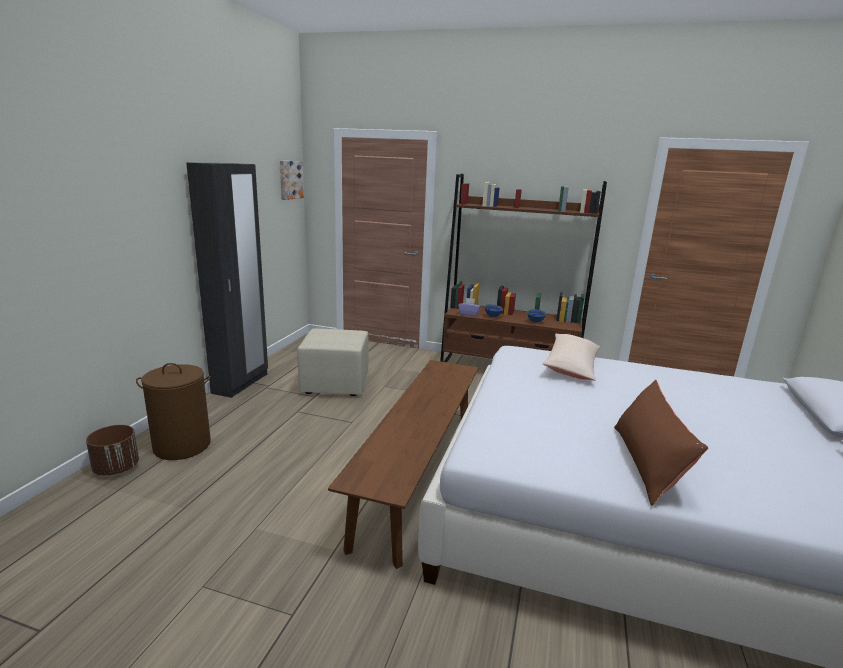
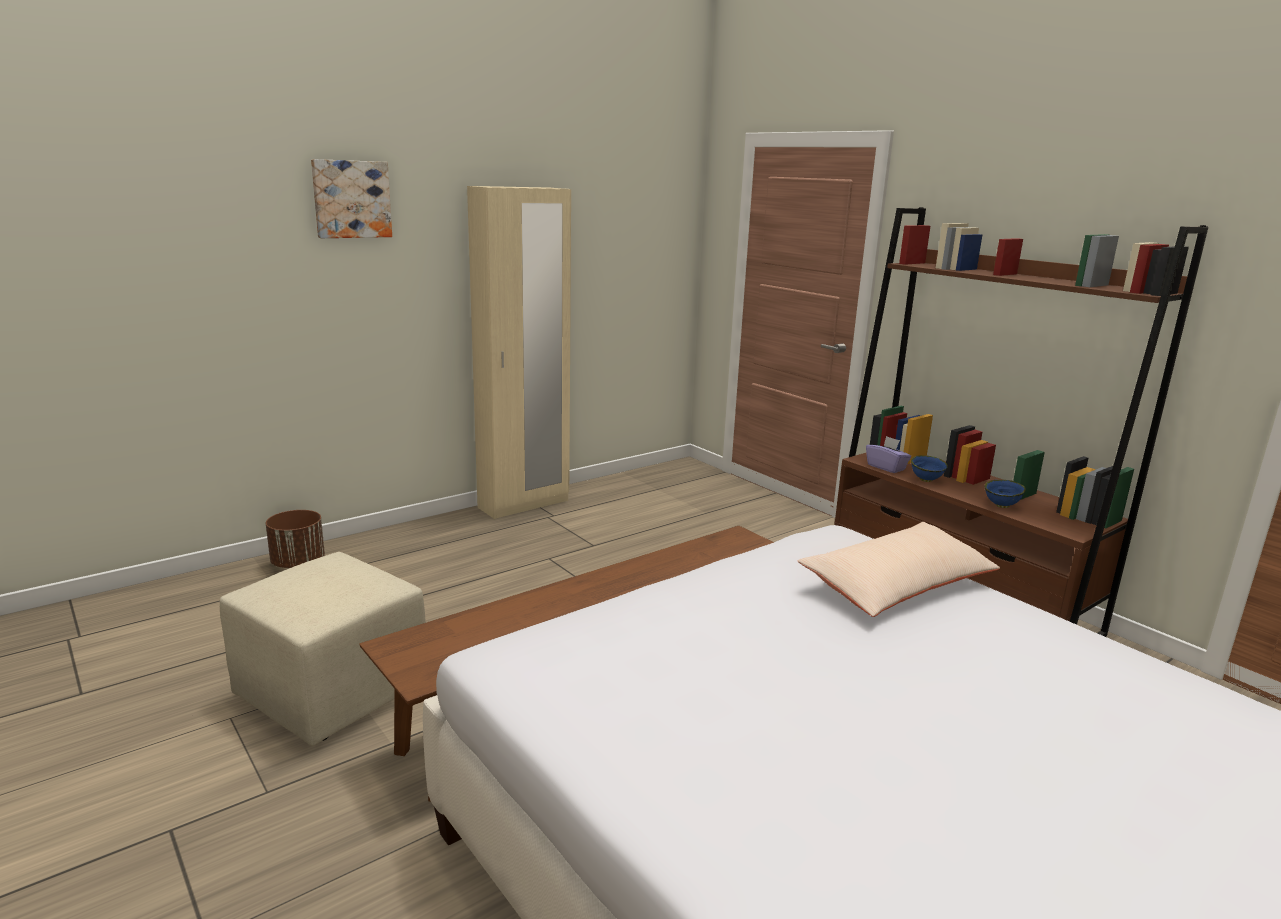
camera: 35 degrees right, 0 degrees up
(182, 446) = (381, 559): brown laundry basket -> none
(241, 383) = (524, 504): black wardrobe -> beige wardrobe
(290, 180) = (670, 215): picture -> picture (351, 199)
(336, 384) = (640, 537): beige ottoman -> beige ottoman (334, 693)
(647, 463) = (743, 778): brown pillow -> none

